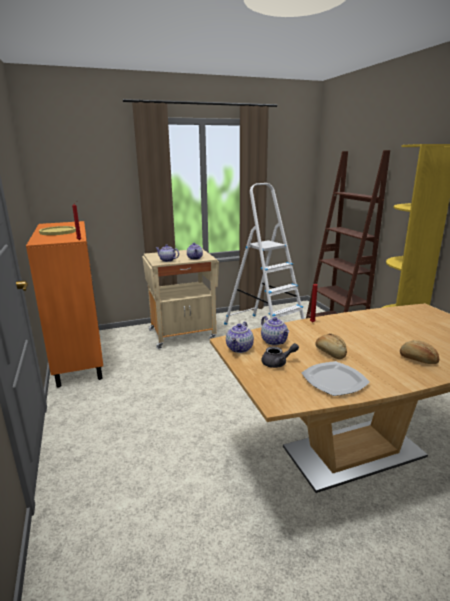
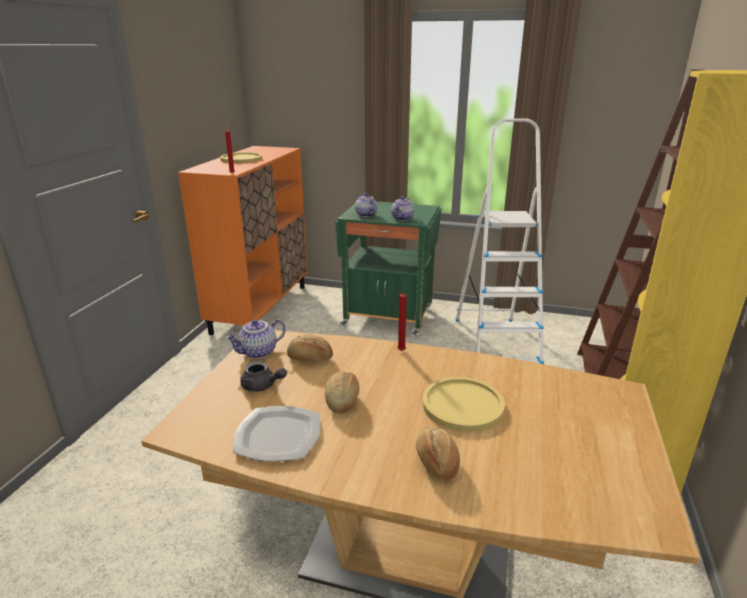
camera: 35 degrees right, 5 degrees up
(183, 334) = (389, 318): beige cart -> green cart
(274, 341) = (309, 358): teapot -> bread
(382, 334) = (462, 405): none -> yellow plate

